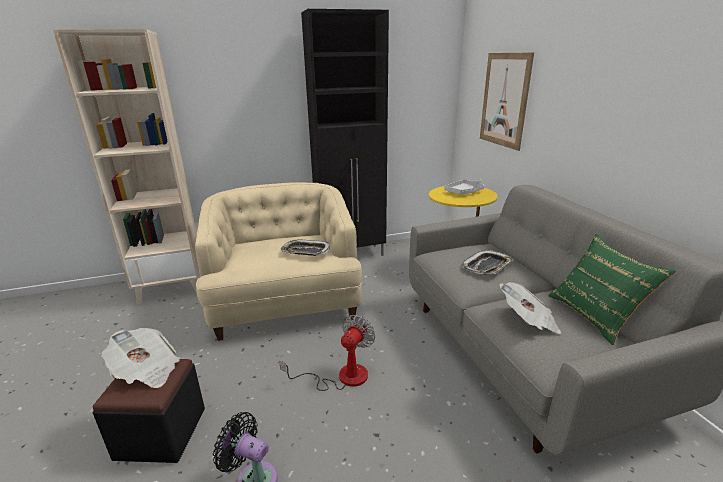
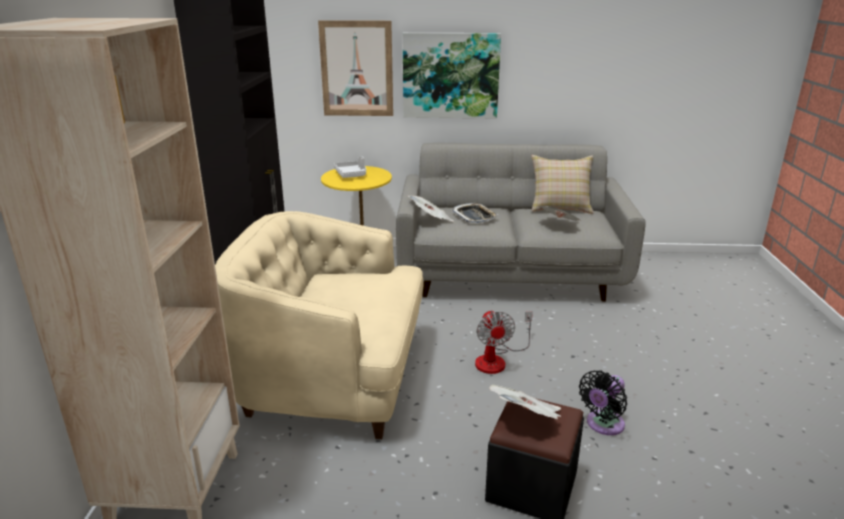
camera: 70 degrees left, 0 degrees up
(305, 251) = (371, 282): tray -> none
(342, 377) = (497, 360): fan -> fan turned 150 degrees counterclockwise
(453, 249) = (431, 220): none -> newspaper
(570, 117) = (450, 75): none -> picture
(596, 315) = (560, 207): green pillow -> beige pillow

